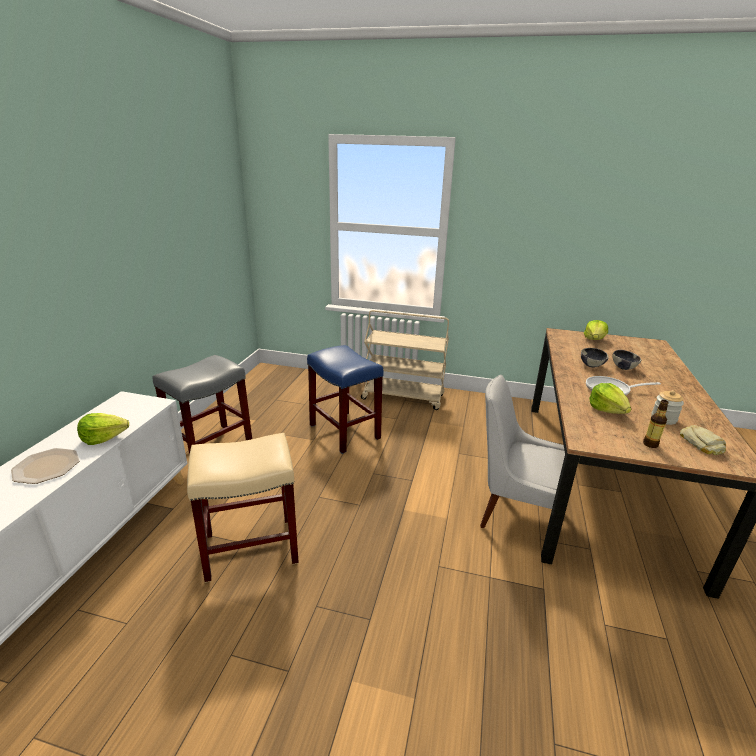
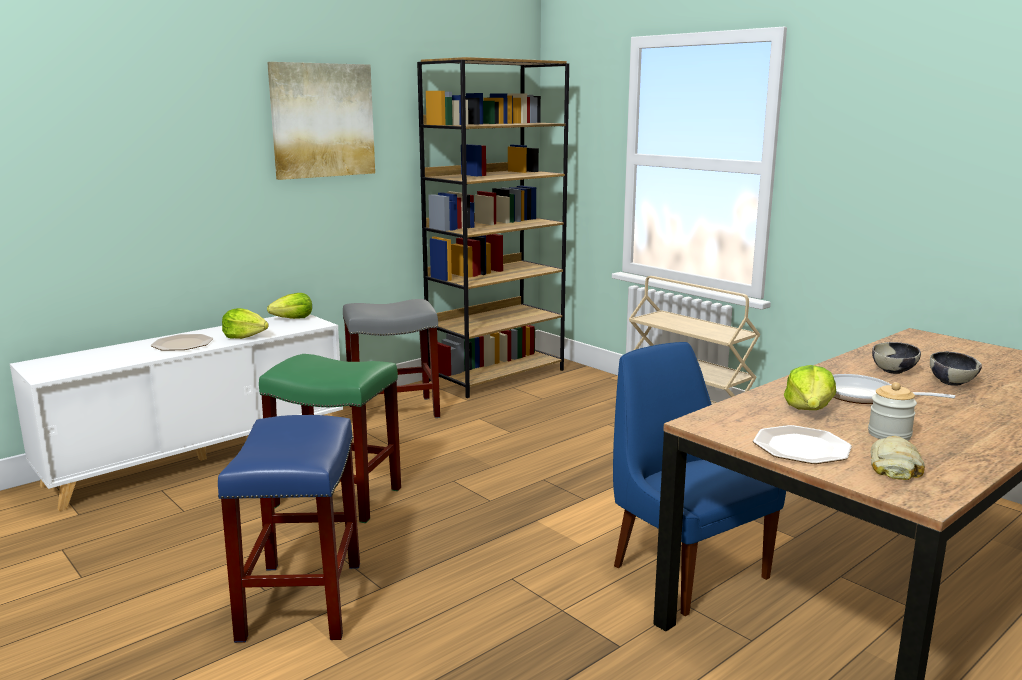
camera: 35 degrees right, 10 degrees down
(105, 214) = (322, 120): none -> picture
(250, 548) = (335, 498): beige stool -> green stool
(254, 391) = (496, 375): none -> brown bookcase
(343, 431) = (557, 433): blue stool -> blue stool (301, 600)
(514, 512) = (685, 569): white chair -> blue chair
(594, 339) = (972, 350): lettuce -> lettuce (293, 319)
(650, 444) = (800, 447): bottle -> plate

